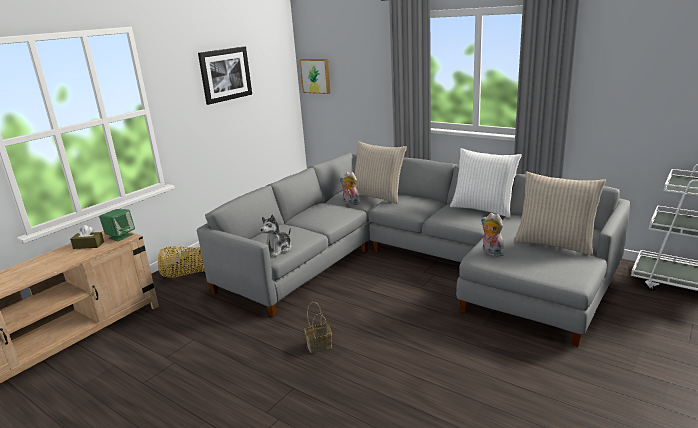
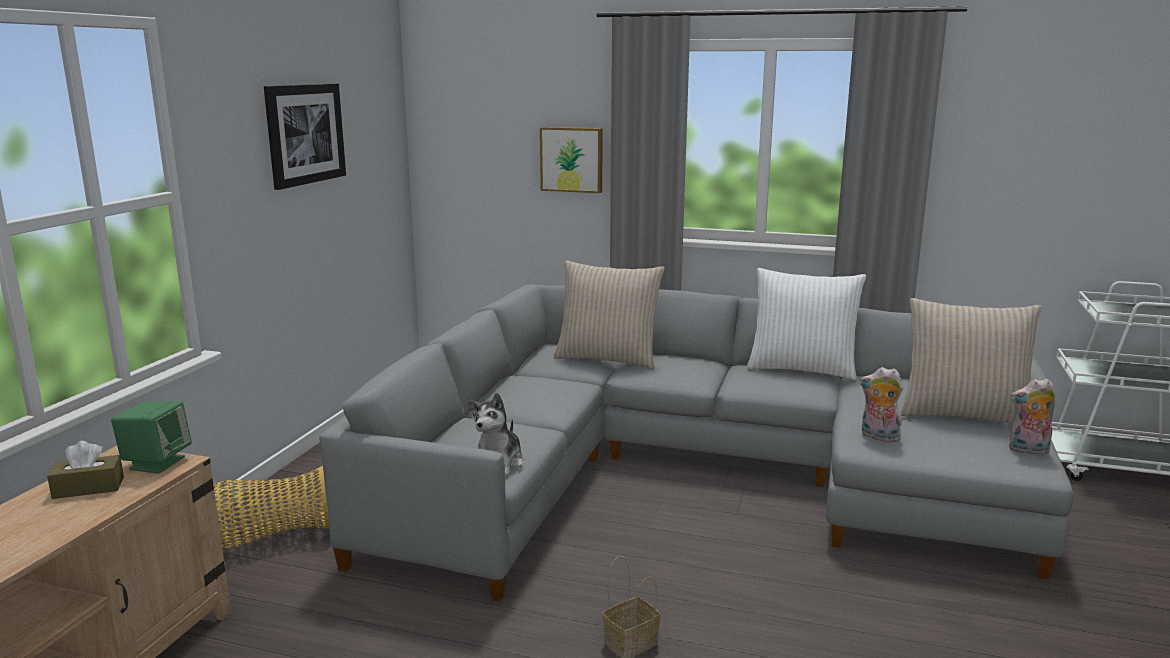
camera: 20 degrees left, 5 degrees down
(316, 76) = (449, 148): picture -> picture (572, 159)
(350, 203) = (566, 373): plush toy -> plush toy (1028, 450)

